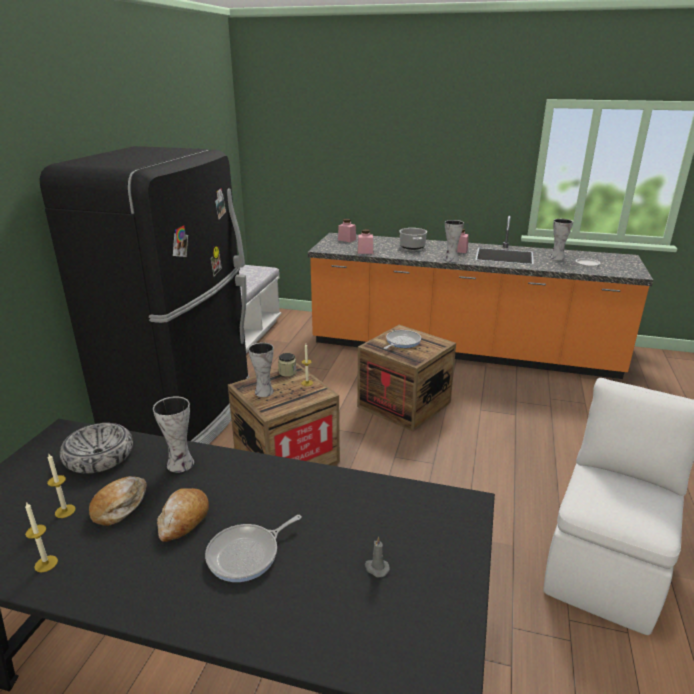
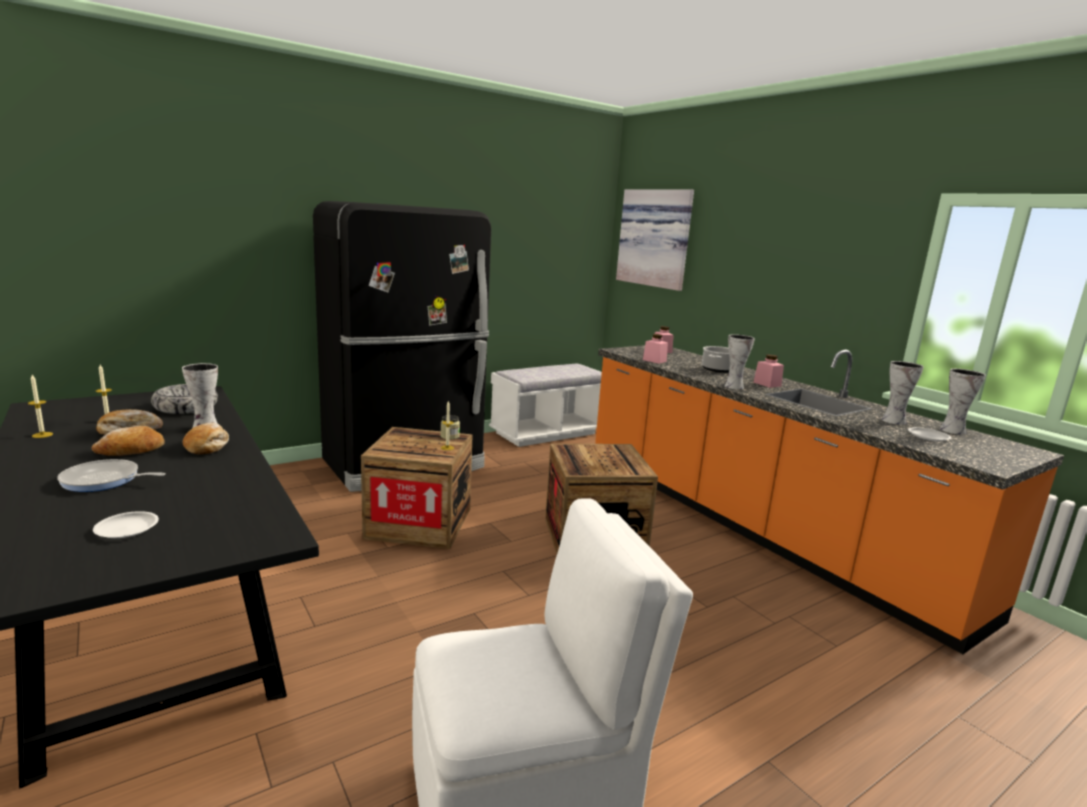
camera: 40 degrees right, 10 degrees down
(232, 477) = (207, 446): none -> bread
(263, 391) = (404, 439): vase -> vase (951, 430)
(294, 138) = (656, 238): none -> picture
(376, 568) = (127, 528): grey candle -> white plate
(401, 342) = (599, 455): frying pan -> none

